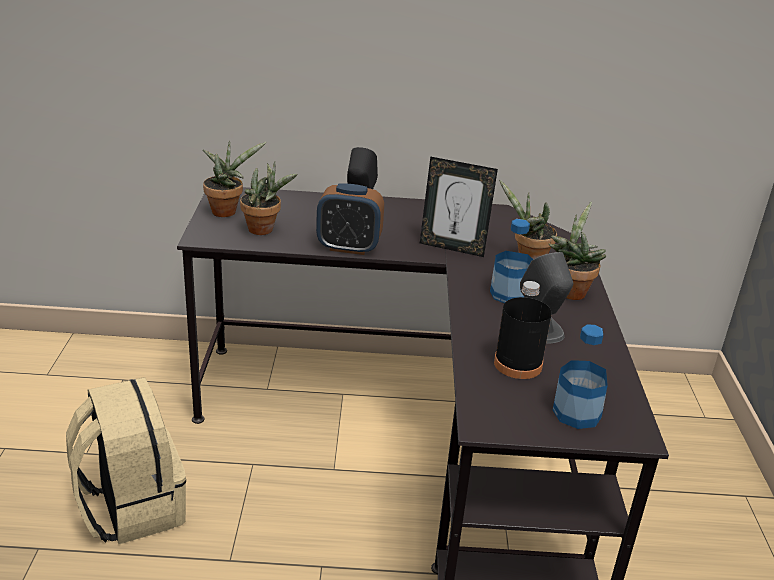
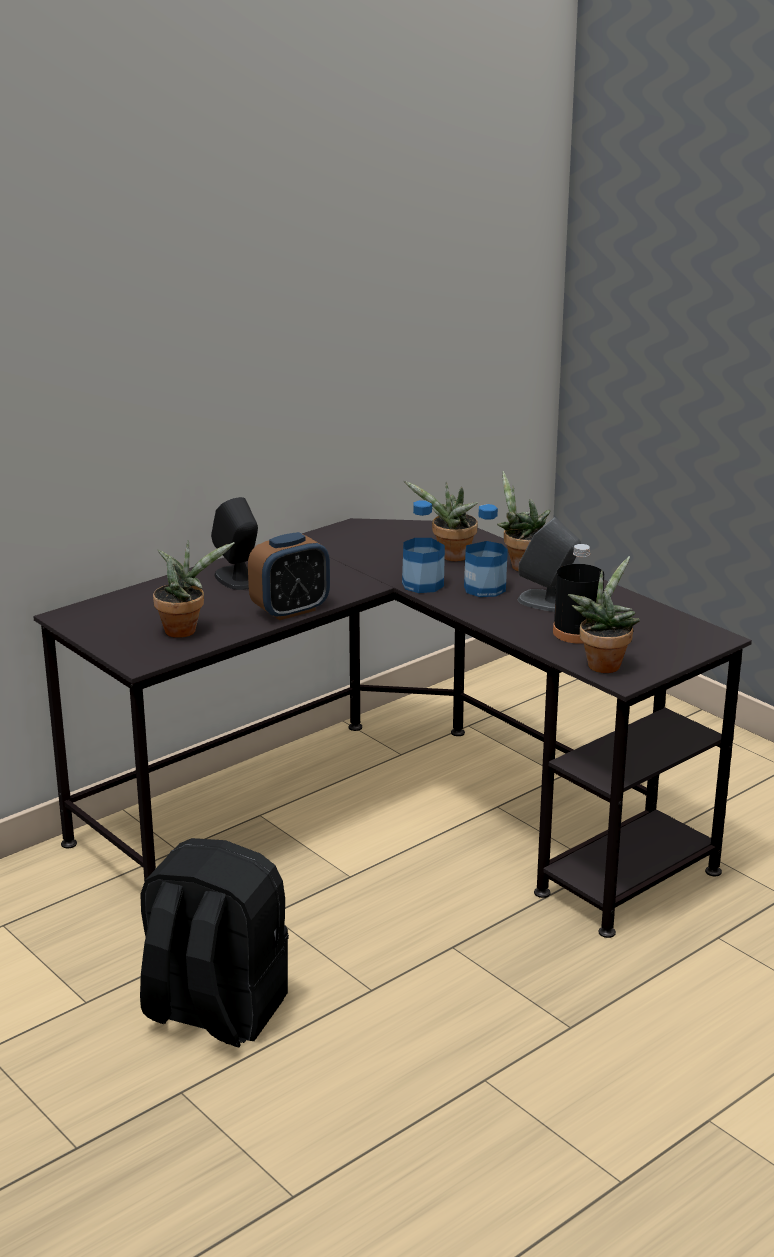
camera: 40 degrees left, 5 degrees down
(131, 507) = (214, 1011): beige backpack -> black backpack
(227, 211) = (110, 630): potted plant -> potted plant (603, 663)
(452, 247) = (375, 572): picture frame -> none
(576, 413) = (664, 643): bottle -> bottle (422, 584)

